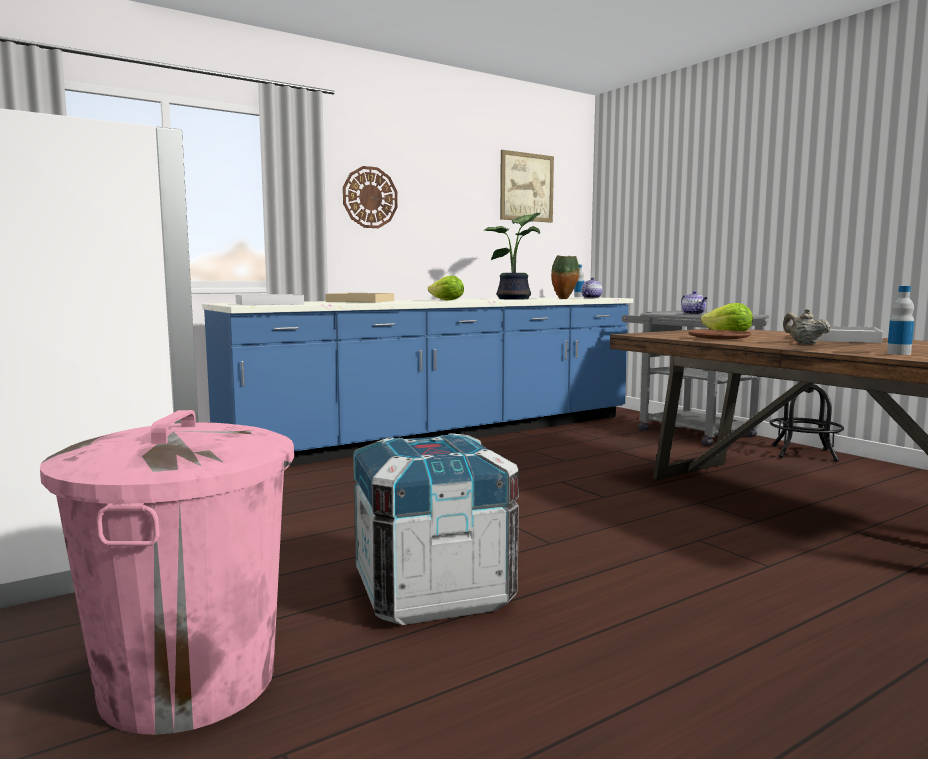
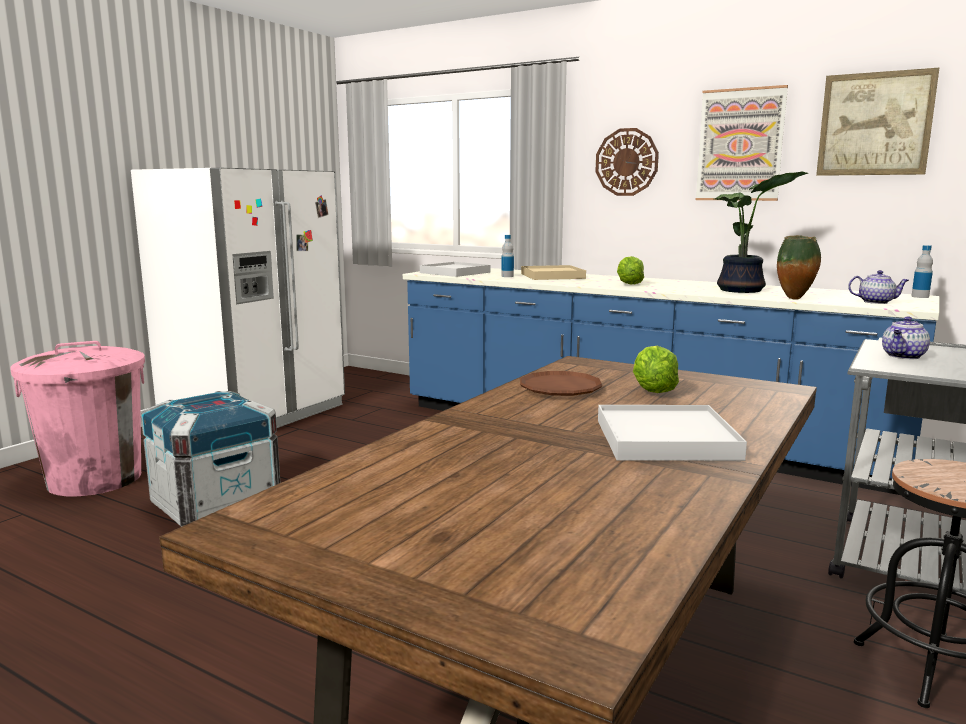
camera: 65 degrees right, 5 degrees up
(454, 192) = (740, 145): none -> picture
(804, 343) = (541, 422): beige teapot -> none
(898, 354) = (416, 460): bottle -> bottle (507, 276)

